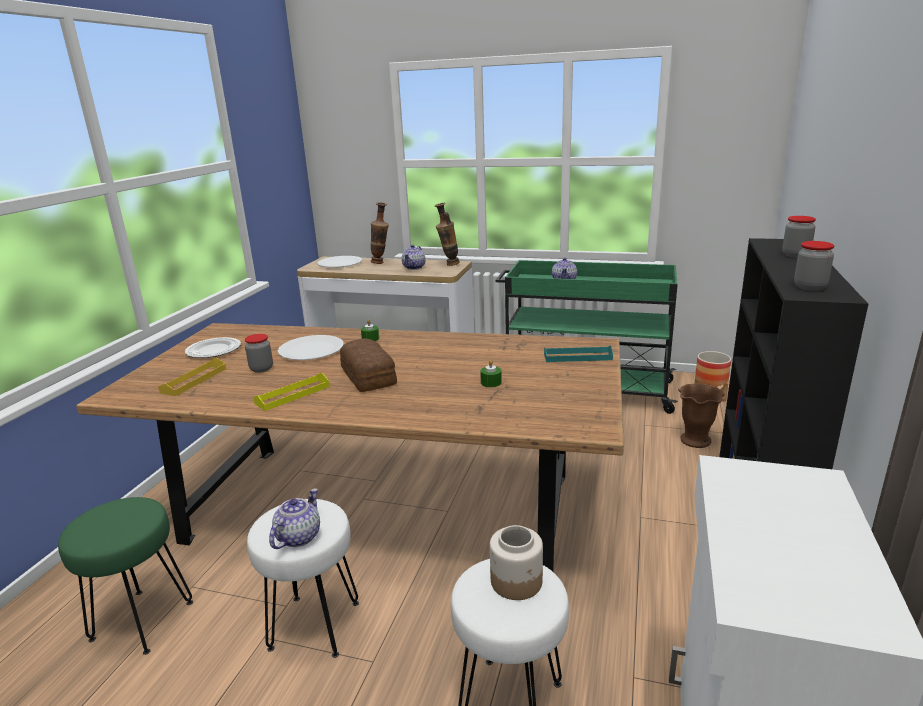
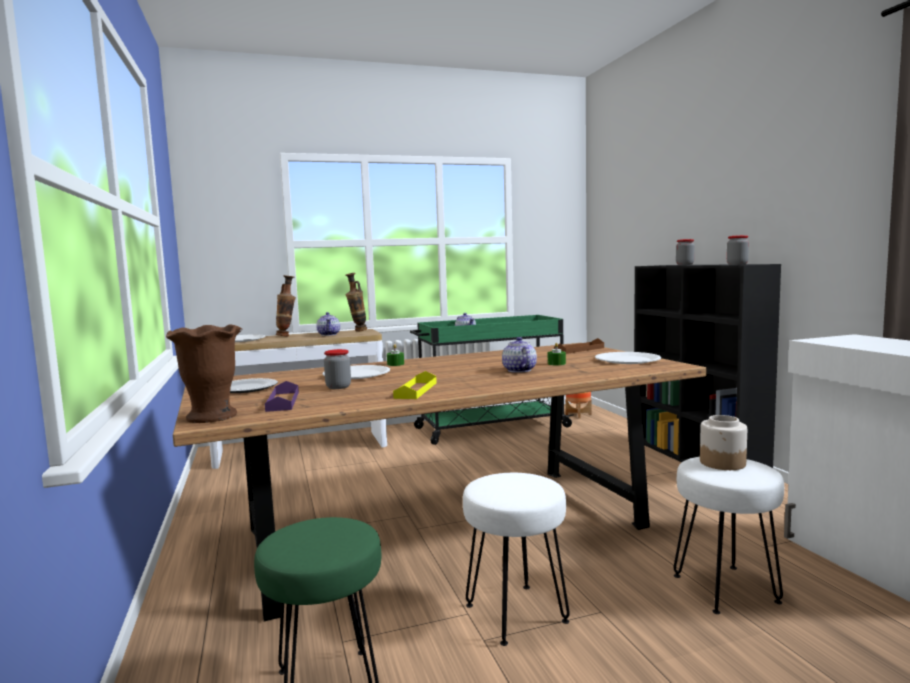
camera: 35 degrees left, 15 degrees down
(194, 380) = (283, 401): yellow tray -> purple tray
(298, 536) = (530, 491): teapot -> teapot (518, 370)
(369, 375) = (453, 375): bread -> none
(573, 398) = (627, 360): none -> white plate
(577, 357) = (579, 349): turquoise tray -> brown tray
(695, 440) = (605, 435): brown vase -> brown vase (211, 417)

